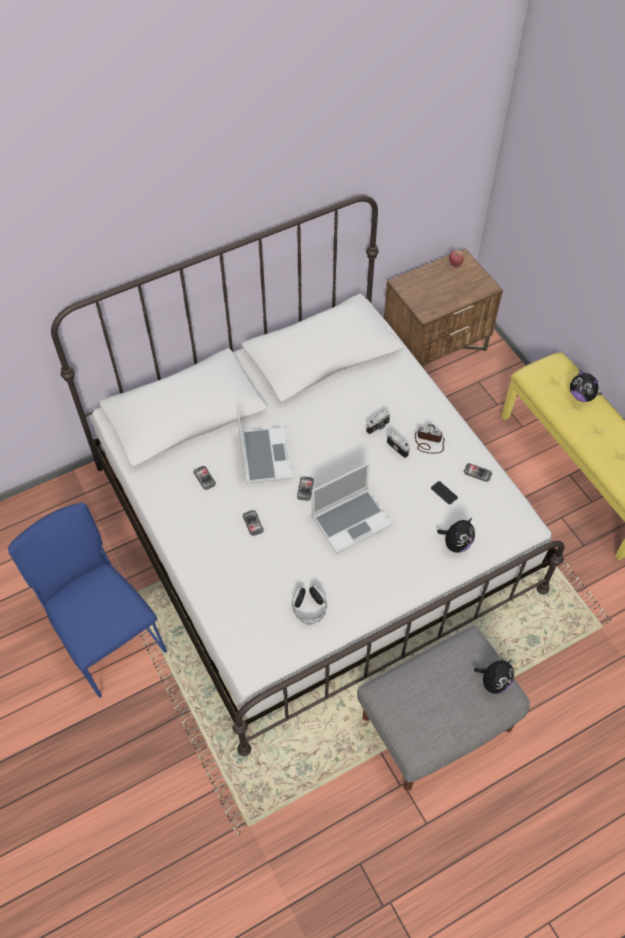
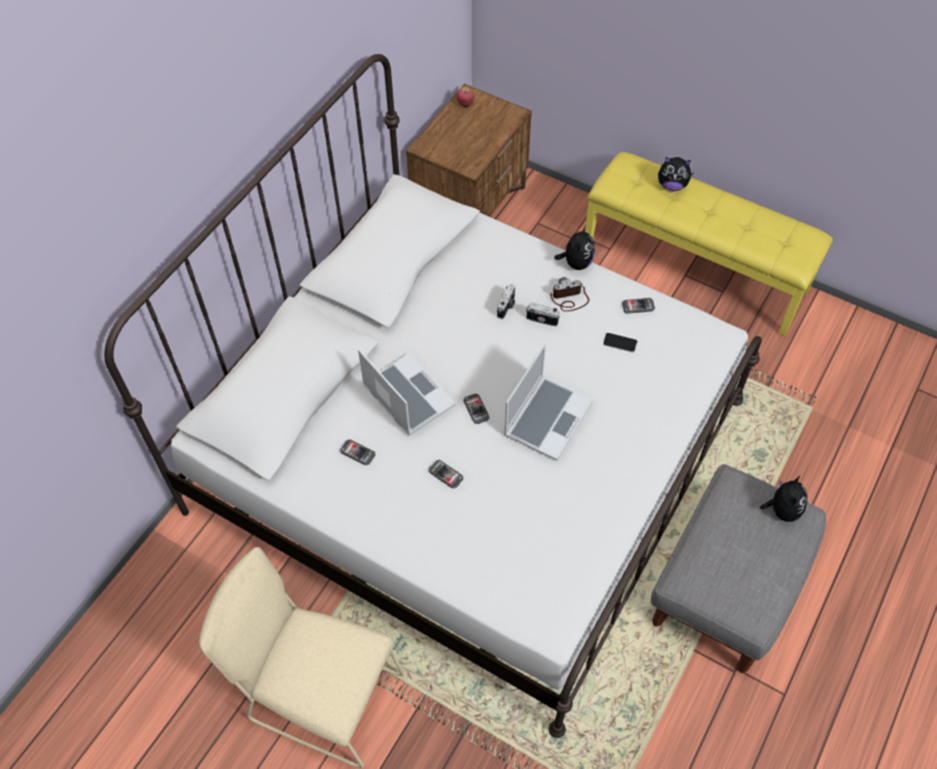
camera: 30 degrees left, 0 degrees up
(105, 635) = (319, 695): blue chair -> beige chair
(309, 608) = (568, 532): headphones -> none
(456, 543) = (667, 388): plush toy -> plush toy (576, 263)

